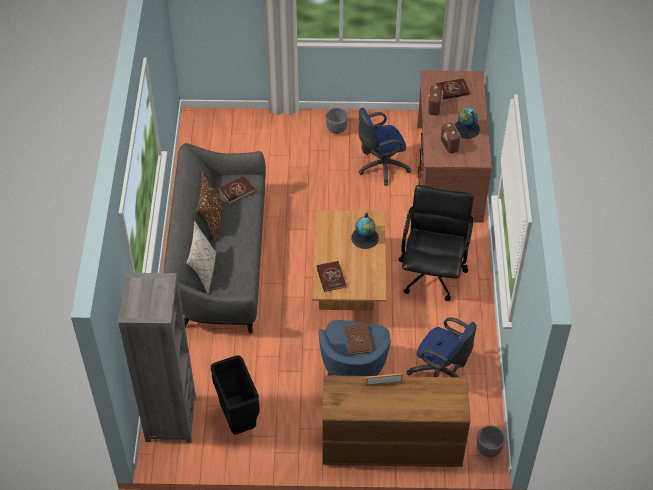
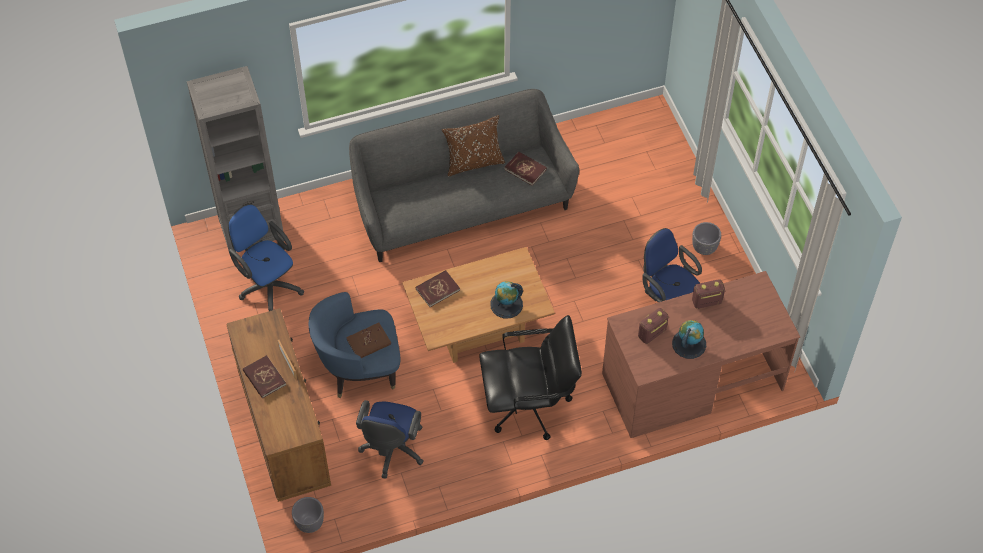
camera: 70 degrees right, 5 degrees up
(203, 272) = (403, 179): beige pillow -> none
(237, 420) = (268, 285): black trash can -> blue office chair
(452, 90) = (748, 312): red book -> red book (264, 378)

